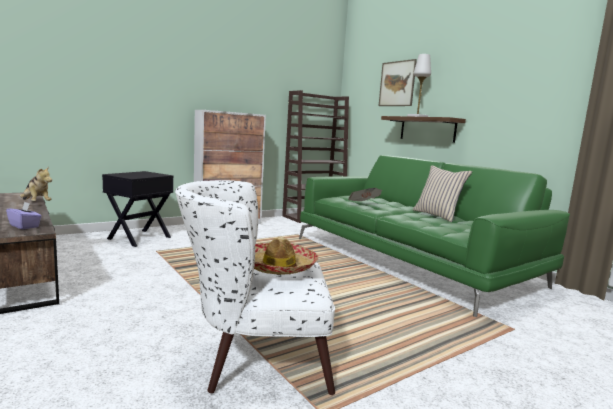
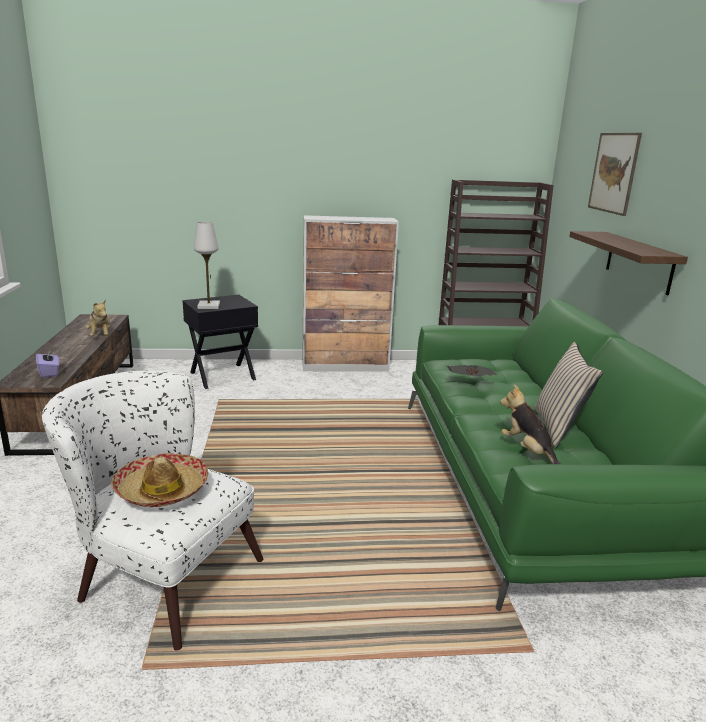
camera: 30 degrees right, 10 degrees up
(417, 117) = (618, 240): white table lamp -> white table lamp (209, 306)
(444, 224) = (528, 451): none -> plush toy

